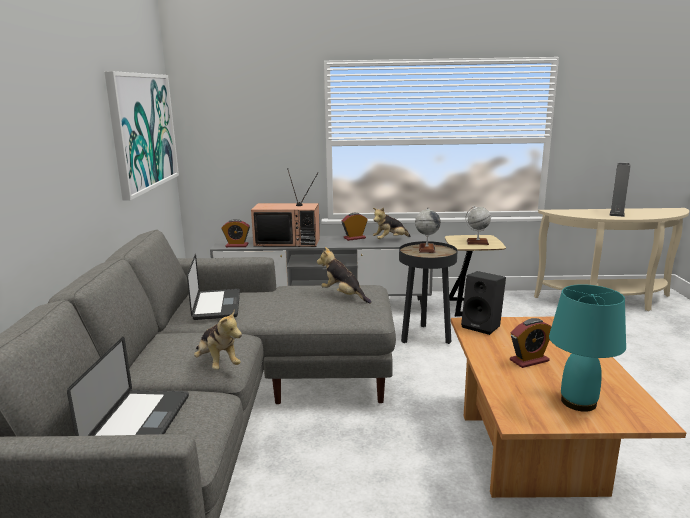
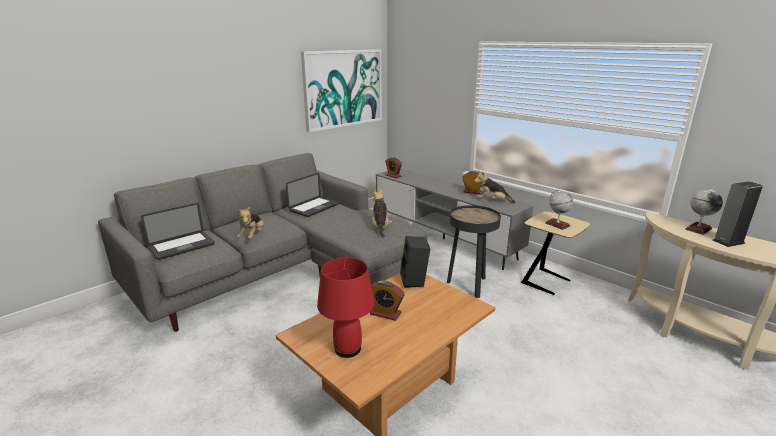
camera: 45 degrees right, 5 degrees up
(288, 242) = (425, 182): television -> none
(426, 249) = (479, 214): globe -> globe (698, 229)
(577, 402) = (347, 348): turquoise table lamp -> red table lamp

